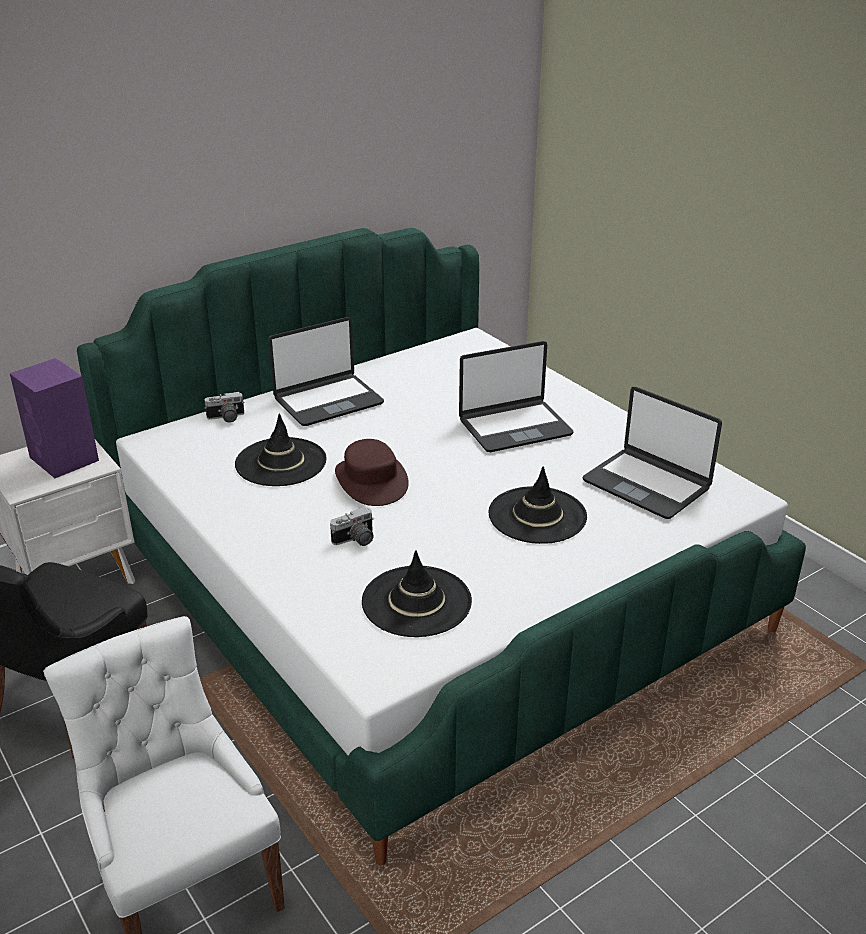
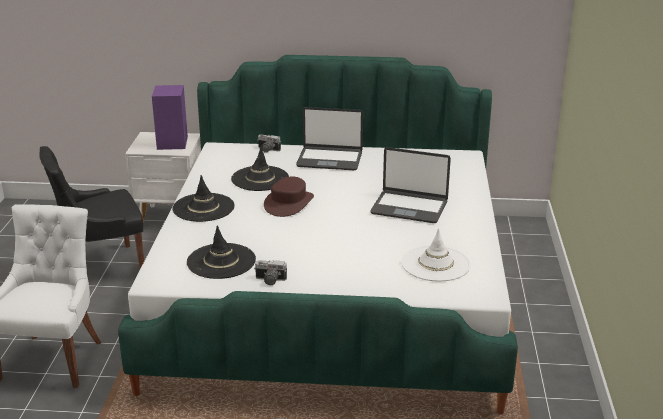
camera: 40 degrees right, 5 degrees down
(355, 540) = (237, 225): camera -> camera (270, 280)
(537, 515) = (345, 252): black hat -> black hat (203, 208)
(647, 484) = (435, 264): laptop -> white hat

